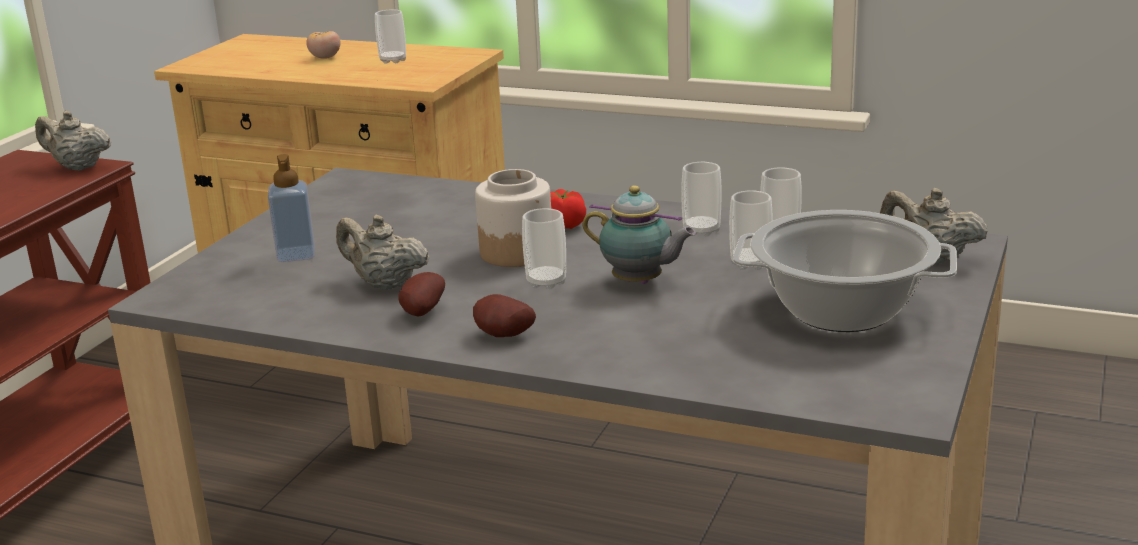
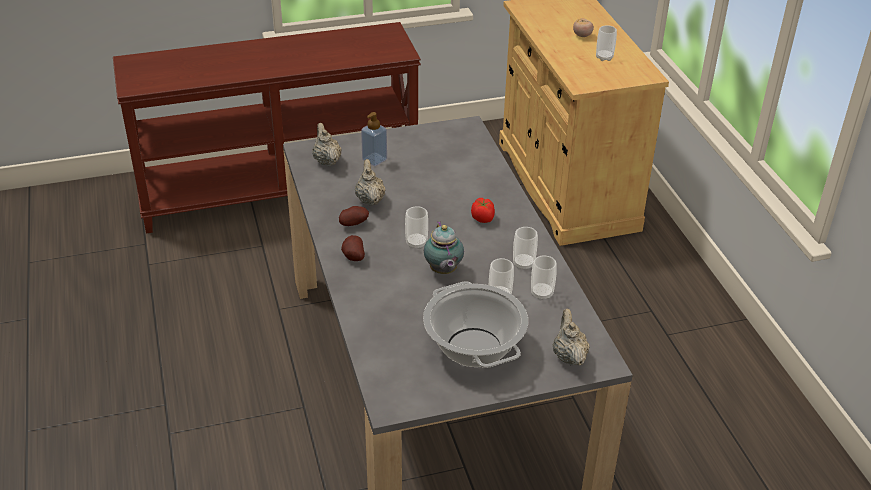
camera: 50 degrees right, 15 degrees up
(77, 167) = (397, 49): beige teapot -> beige teapot (326, 161)
(516, 252) = (439, 219): jar -> none

